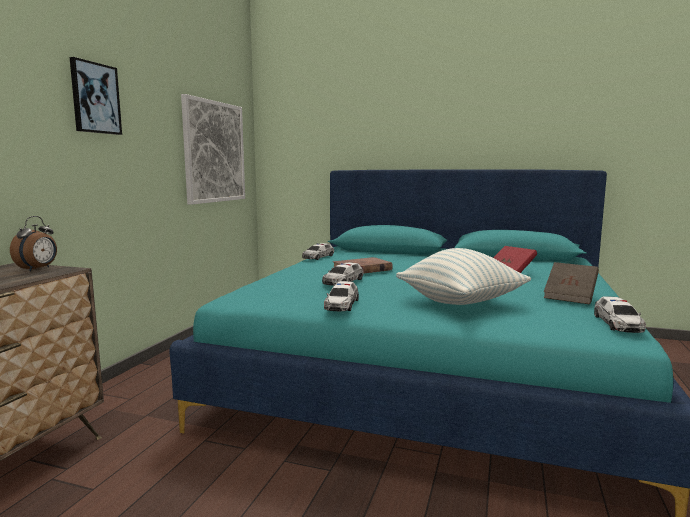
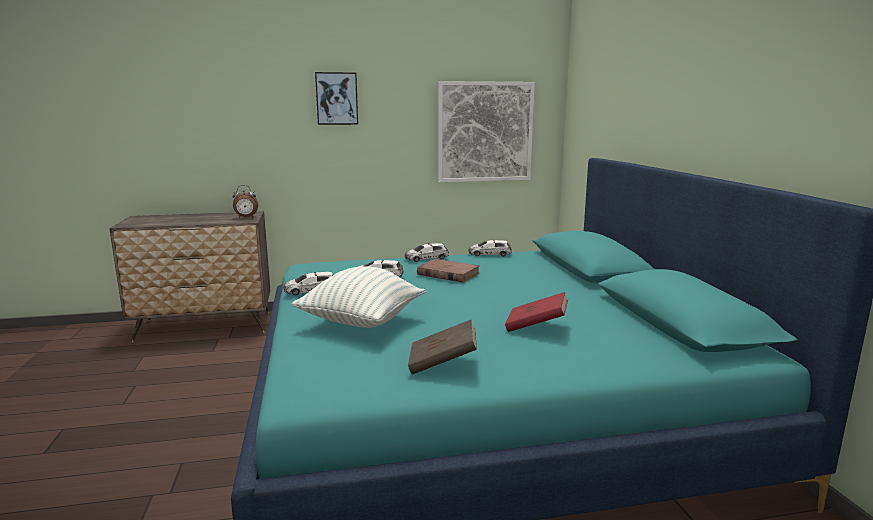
camera: 60 degrees right, 5 degrees up
(618, 324) = (342, 392): toy car -> toy car (426, 258)

